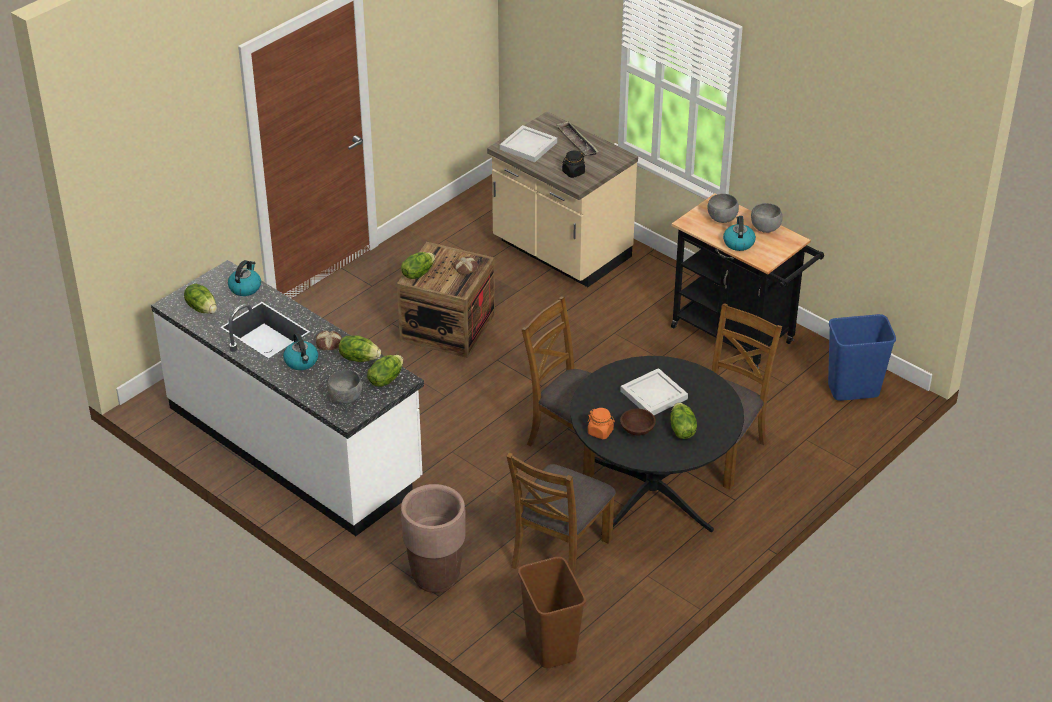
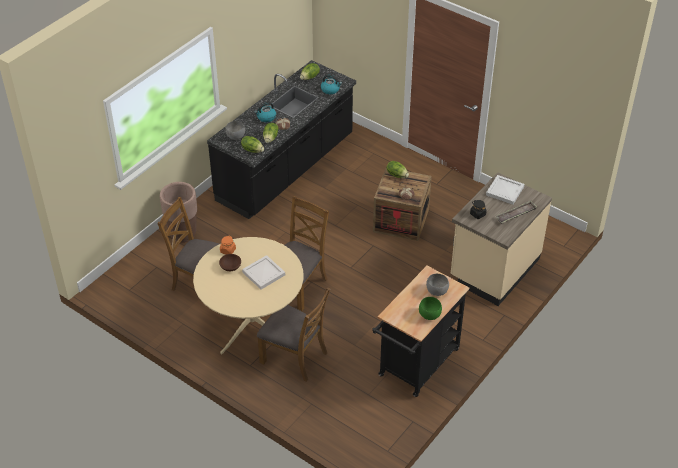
camera: 85 degrees right, 5 degrees up
(295, 445) = (286, 169): white counter -> black counter
(551, 647) = (128, 284): brown trash can -> none
(652, 495) = (252, 324): black dining table -> beige dining table
(681, 430) = (230, 287): lettuce -> none
(738, 243) = (409, 300): kettle -> none
(764, 229) = (429, 315): grey bowl -> green bowl
(853, 391) = (366, 432): blue trash can -> none

